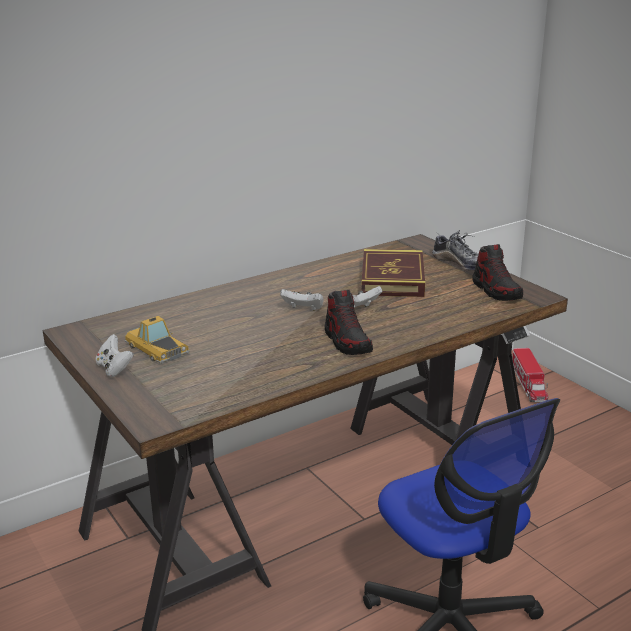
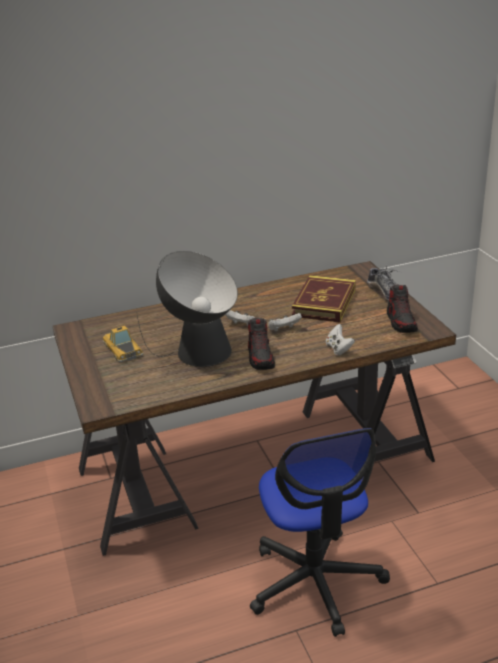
camera: 15 degrees right, 5 degrees up
(114, 369) = (88, 363): white game controller -> white game controller (338, 349)
(257, 341) = (195, 349): none -> table lamp
(528, 384) = (466, 389): toy truck -> none

